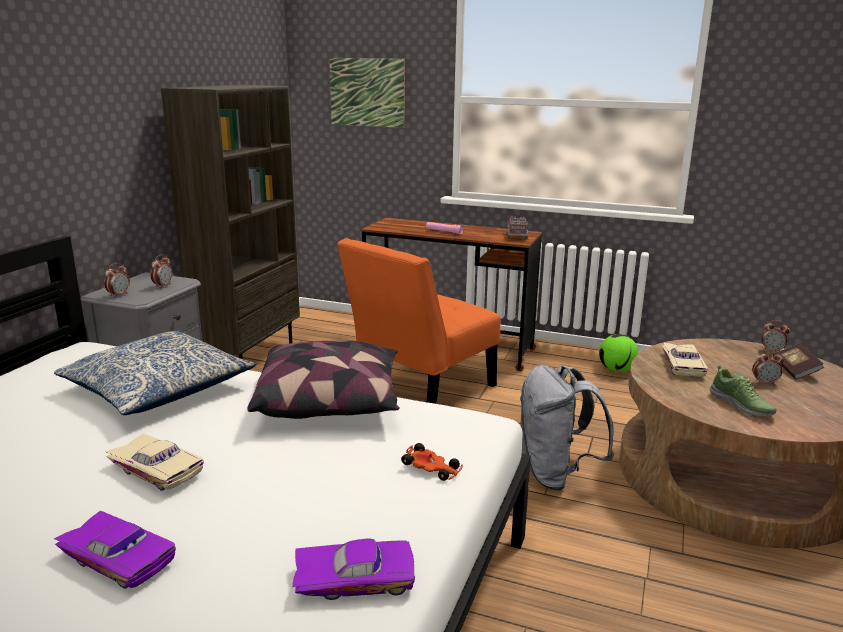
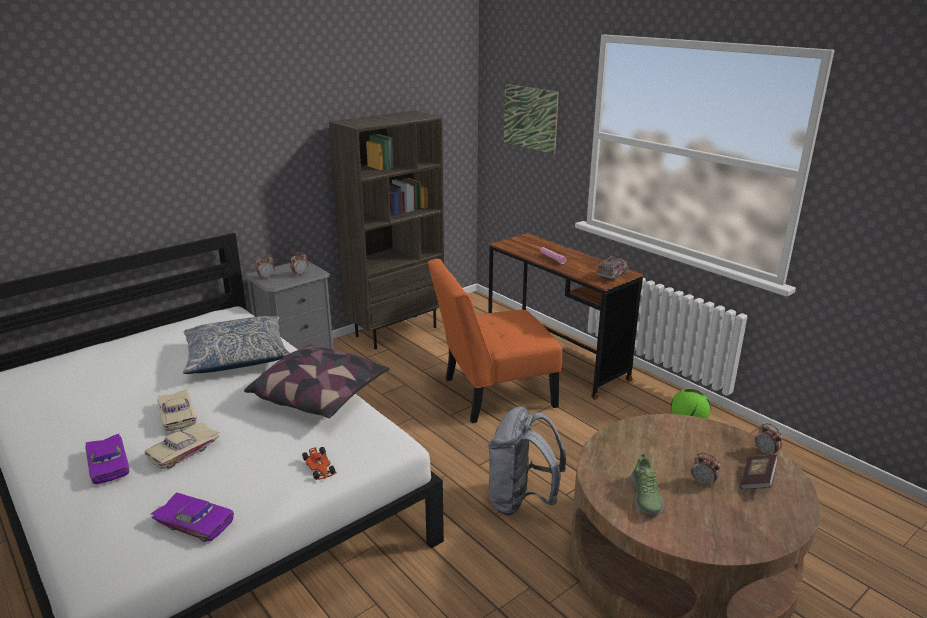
camera: 30 degrees right, 5 degrees up
(684, 366) = (650, 443): beige toy car -> beige toy car (185, 452)

